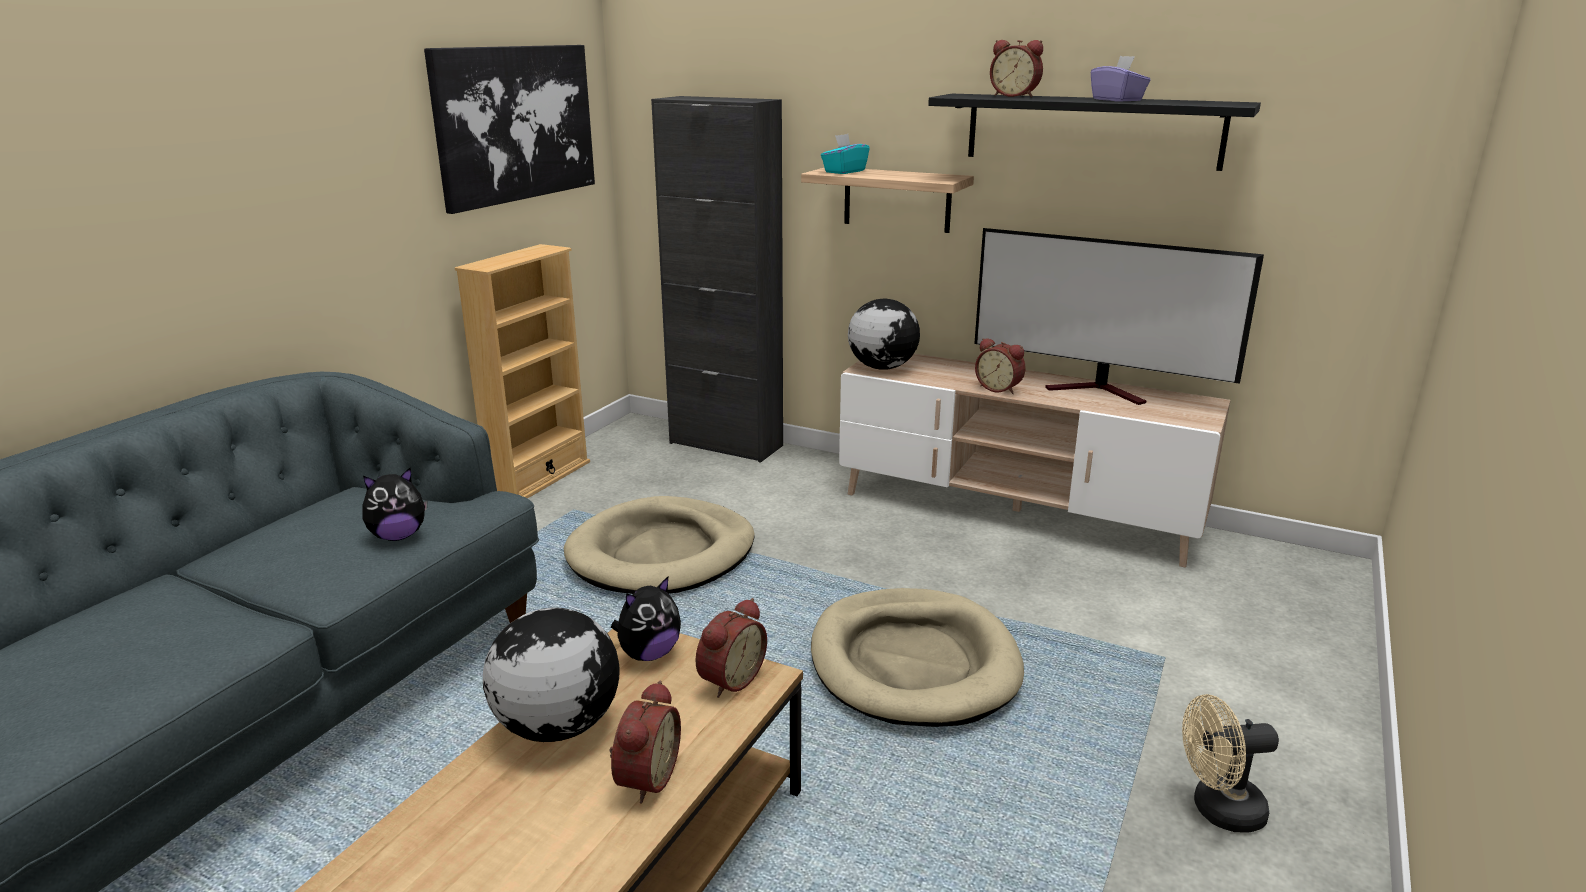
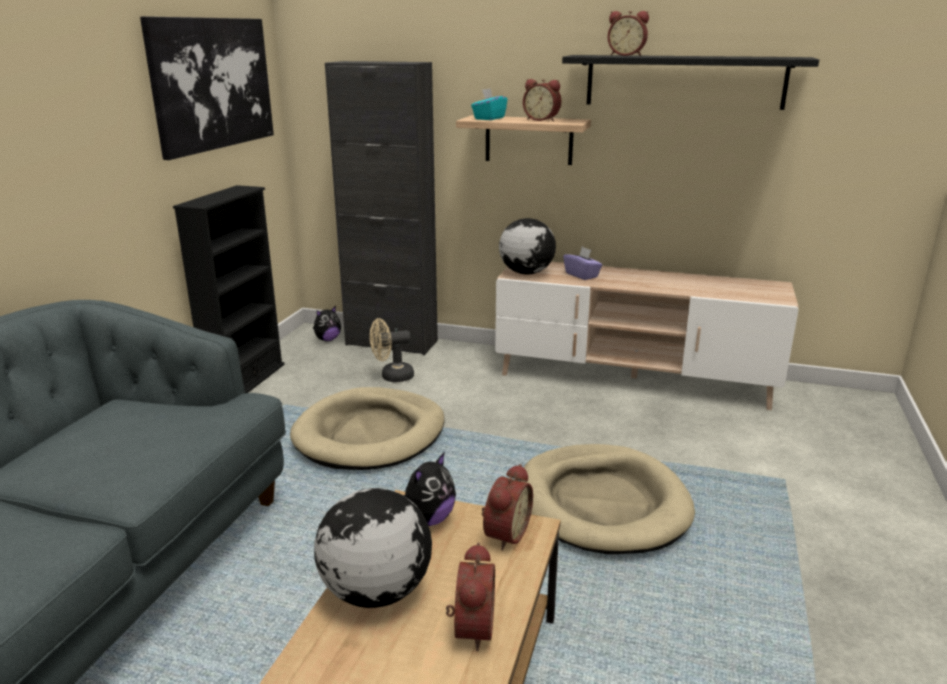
camera: 10 degrees left, 0 degrees up
(398, 536) = (177, 439): plush toy -> plush toy (327, 339)
(539, 479) = (245, 381): beige bookcase -> black bookcase
(999, 388) = (623, 283): alarm clock -> alarm clock (542, 120)
(1100, 391) = (697, 281): television -> none
(1117, 100) = (709, 56): purple tissue box -> purple tissue box (582, 275)
(1218, 810) = (869, 593): beige fan -> beige fan (392, 377)

